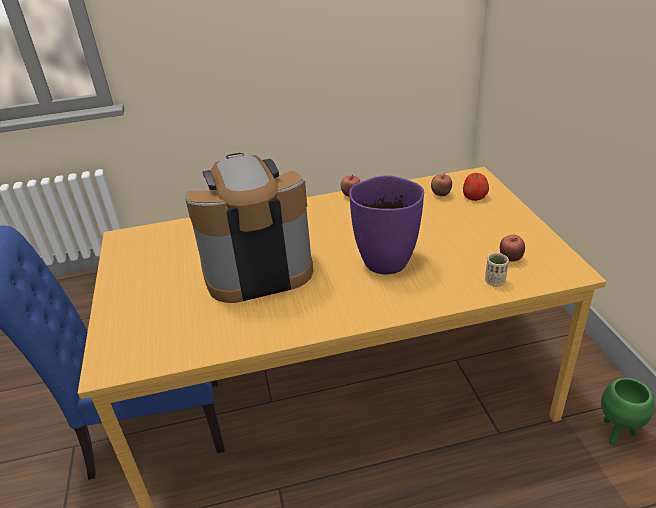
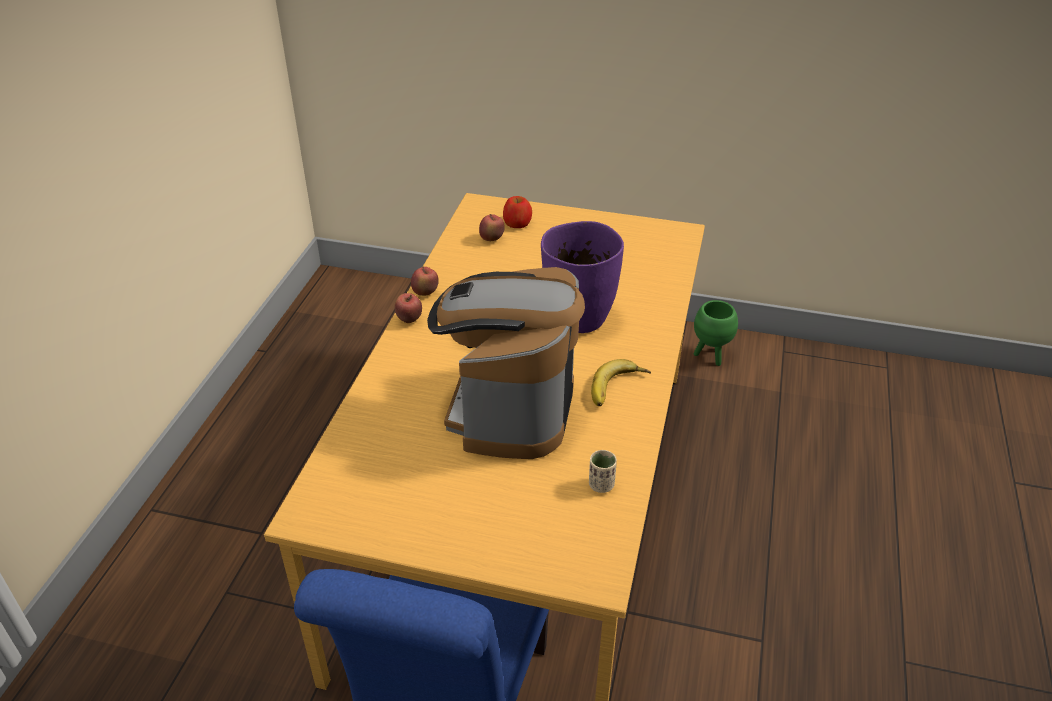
camera: 65 degrees left, 5 degrees up
(317, 309) = (618, 388): none -> banana
(495, 282) = (662, 274): beige cup -> beige cup (601, 485)
(510, 259) = (637, 251): apple -> apple (409, 320)

